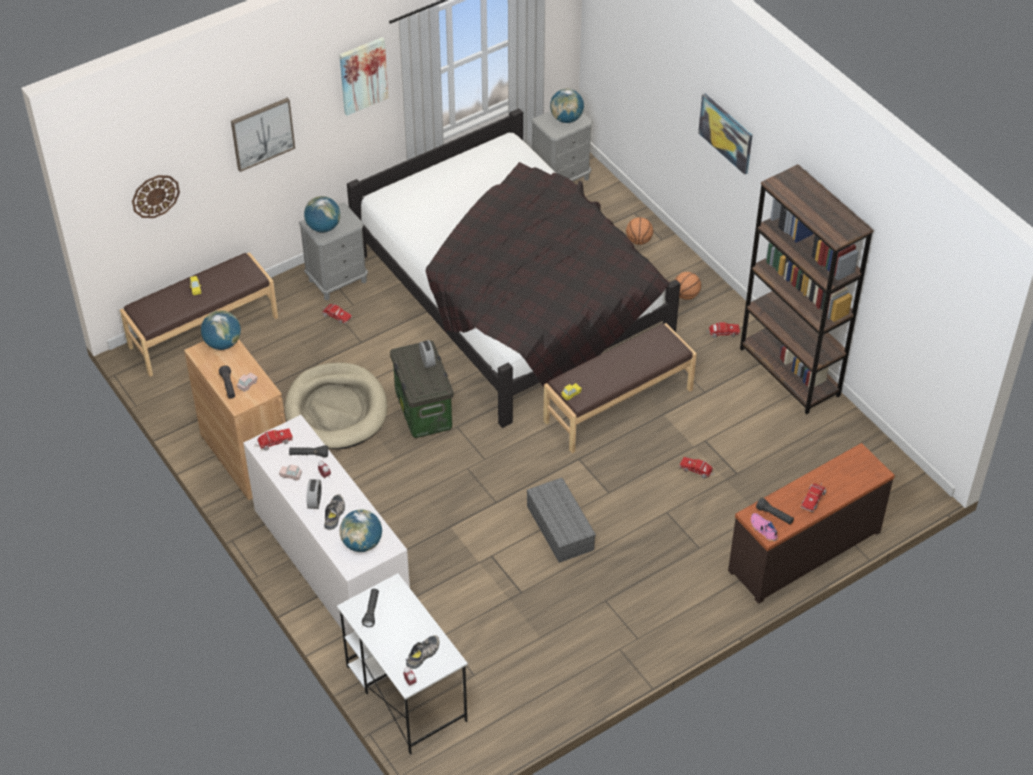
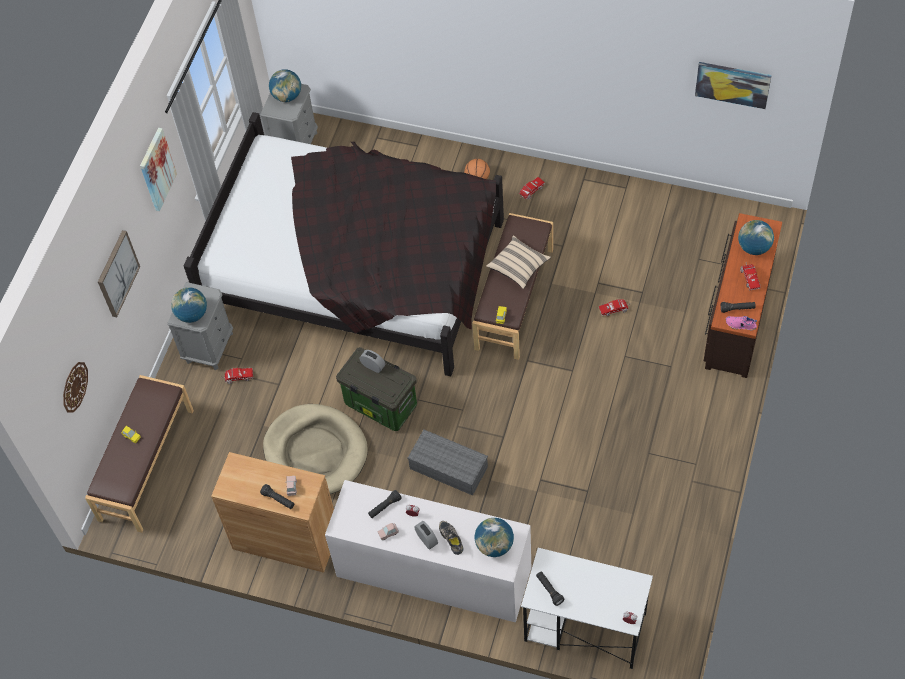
camera: 35 degrees left, 10 degrees up
(223, 343) = (236, 468): globe -> globe (754, 247)
(273, 443) = (348, 517): toy truck -> none
(423, 655) = (617, 593): shoe -> none
(559, 527) = (564, 422): grey storage box -> grey storage box (447, 468)
(627, 367) = (518, 267): none -> beige pillow
(638, 240) = (402, 158): basketball -> none
(726, 133) = (467, 36): picture -> picture (732, 84)
(789, 372) = (604, 189): brown bookcase -> none

